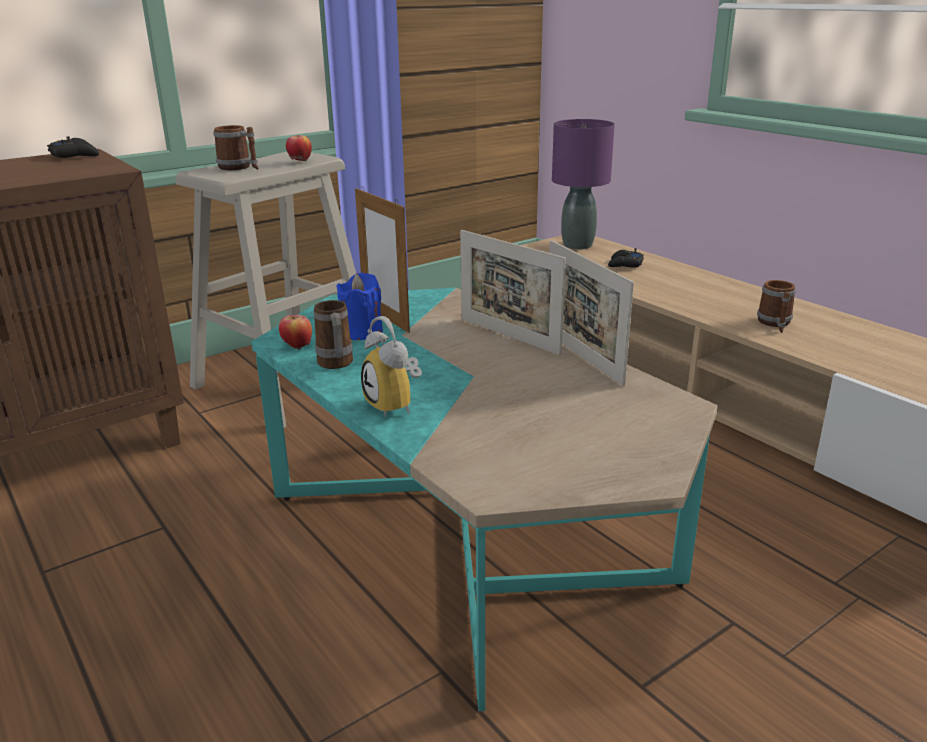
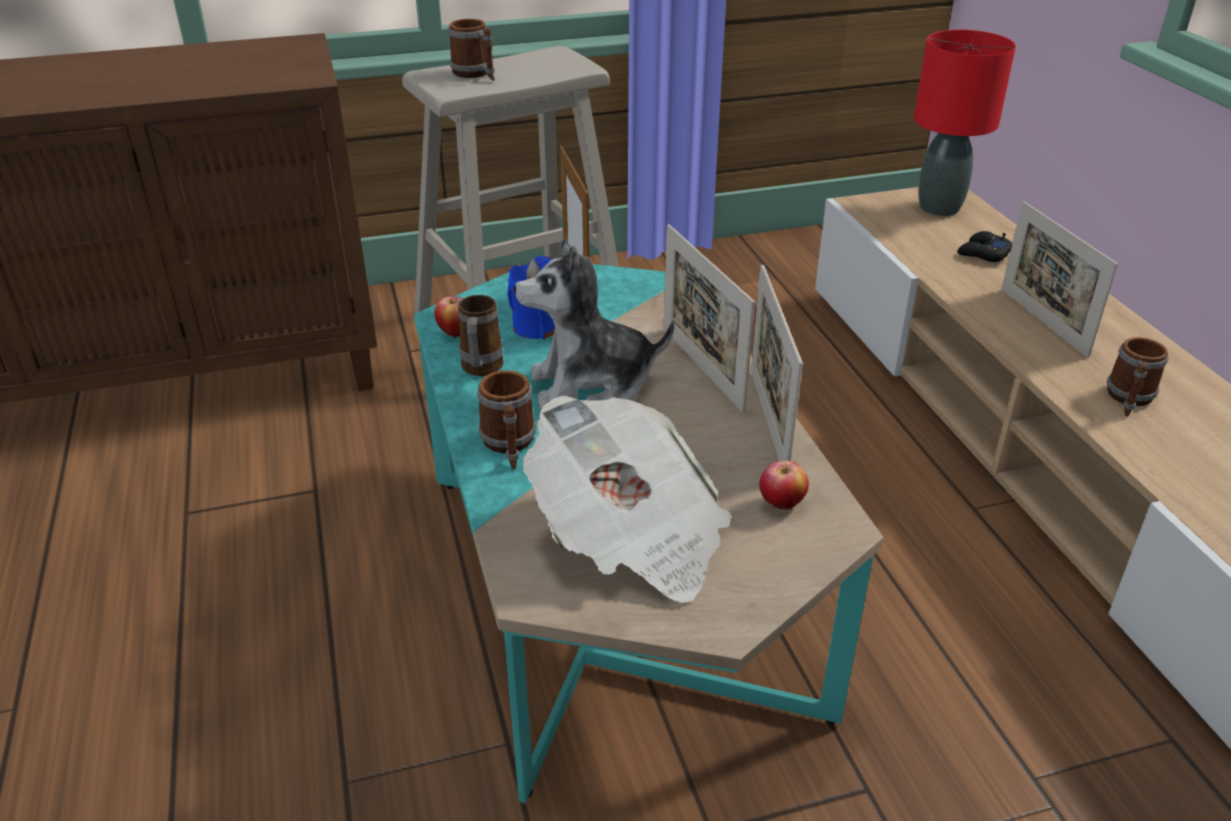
camera: 20 degrees right, 10 degrees up
(75, 155) = (290, 45): black game controller -> none
(300, 161) = (552, 71): apple -> apple (781, 505)
(397, 405) = (509, 445): alarm clock -> mug
(433, 359) = (591, 385): none -> plush toy
(539, 441) = (630, 537): none -> newspaper
(577, 245) = (938, 208): purple table lamp -> red table lamp
(690, 293) = (1043, 321): none -> picture frame

